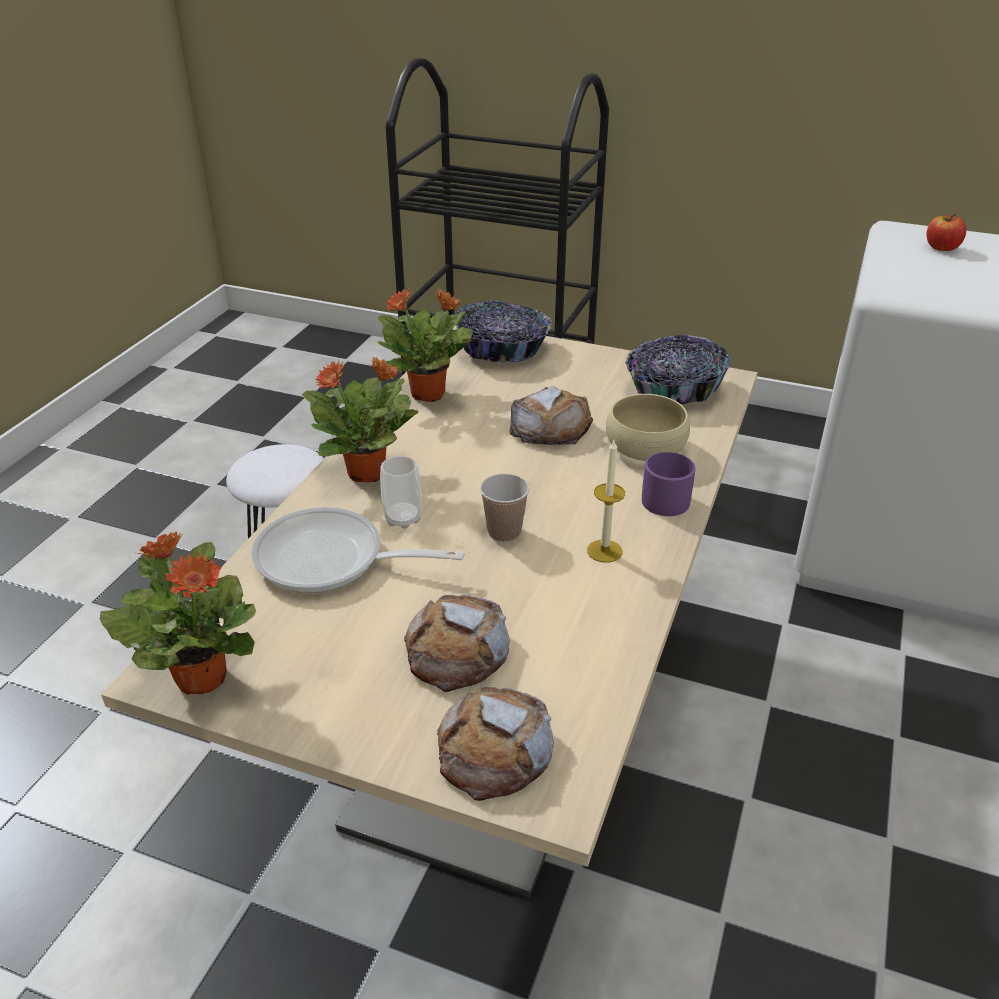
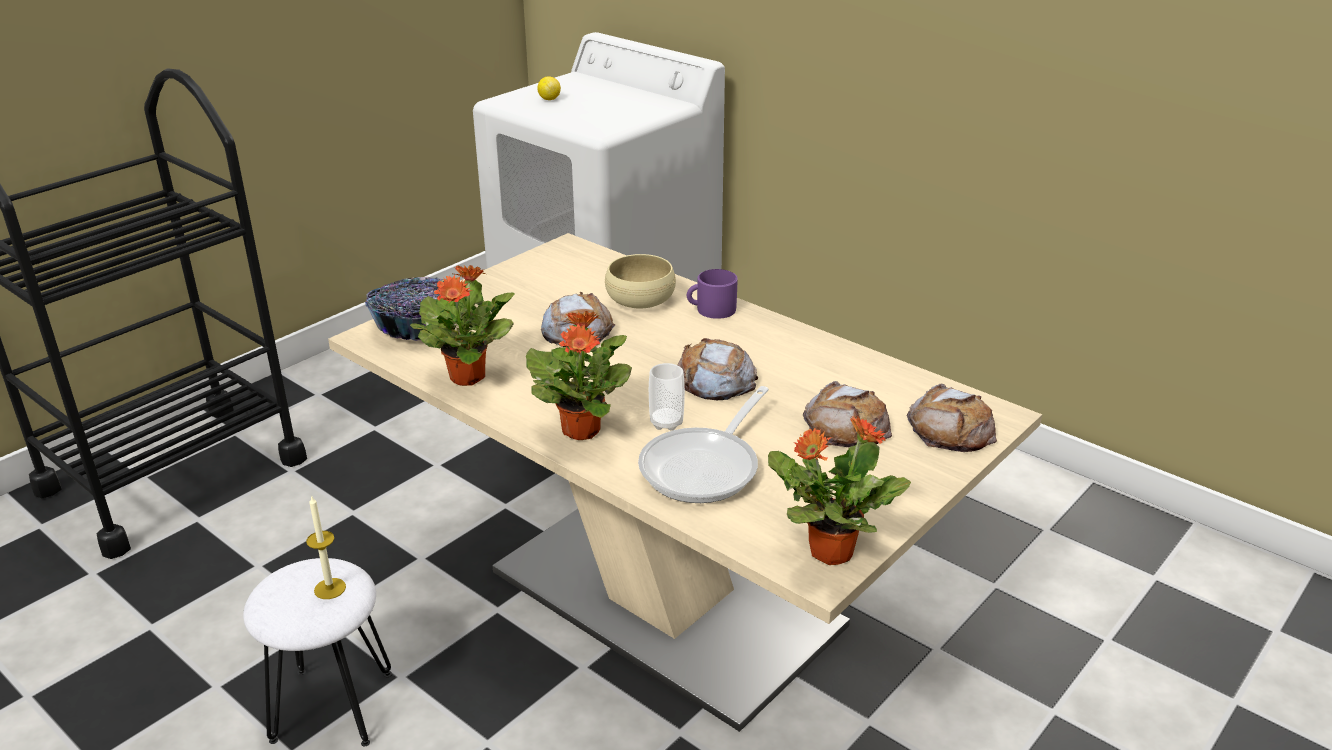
camera: 70 degrees left, 5 degrees down
(504, 532) = (714, 380): cup -> bread
(604, 551) = (762, 345): candle -> candle (330, 588)
(674, 389) = (564, 268): bowl -> none
(941, 248) = (549, 99): apple -> lemon

